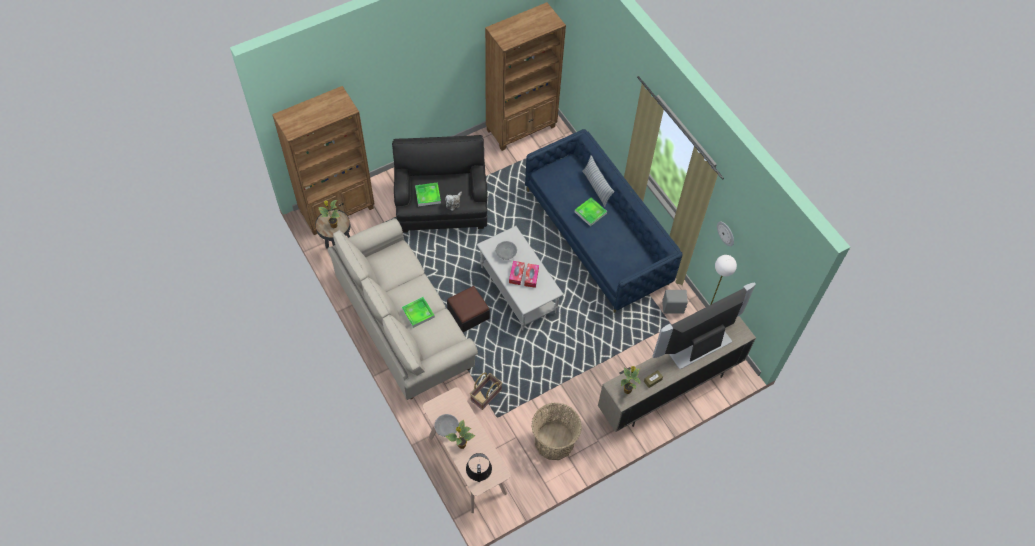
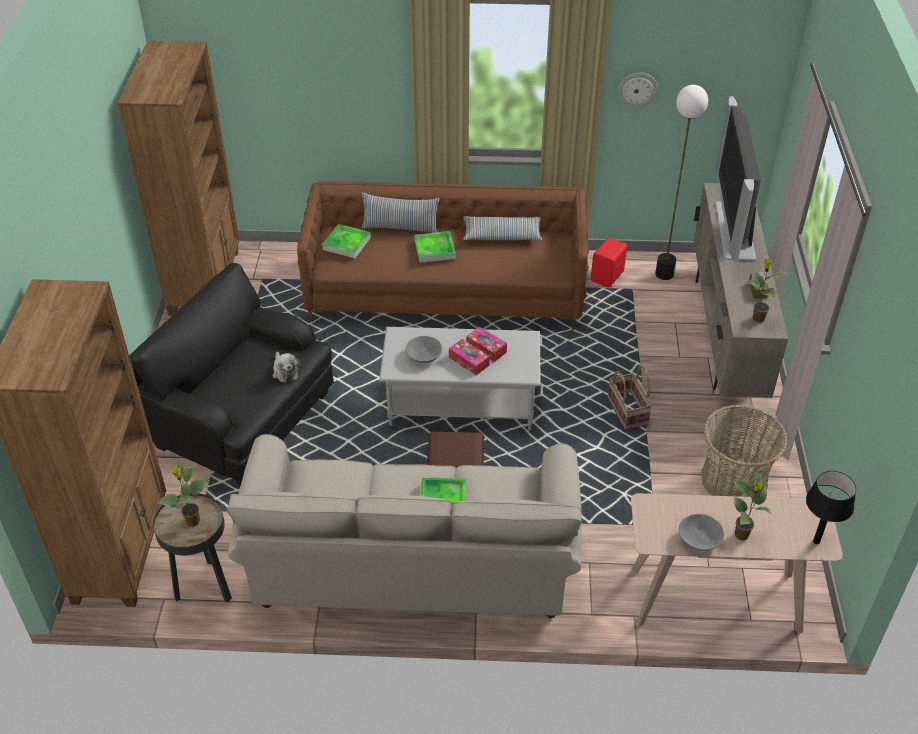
camera: 55 degrees left, 15 degrees down
(428, 195) = (243, 393): tray -> tray (346, 243)
(486, 395) = (610, 520): basket -> basket (628, 411)
(597, 237) = (445, 292): blue sofa -> brown sofa
(627, 237) = (502, 235): none -> pillow
(673, 308) = (608, 276): grey speaker -> red speaker

